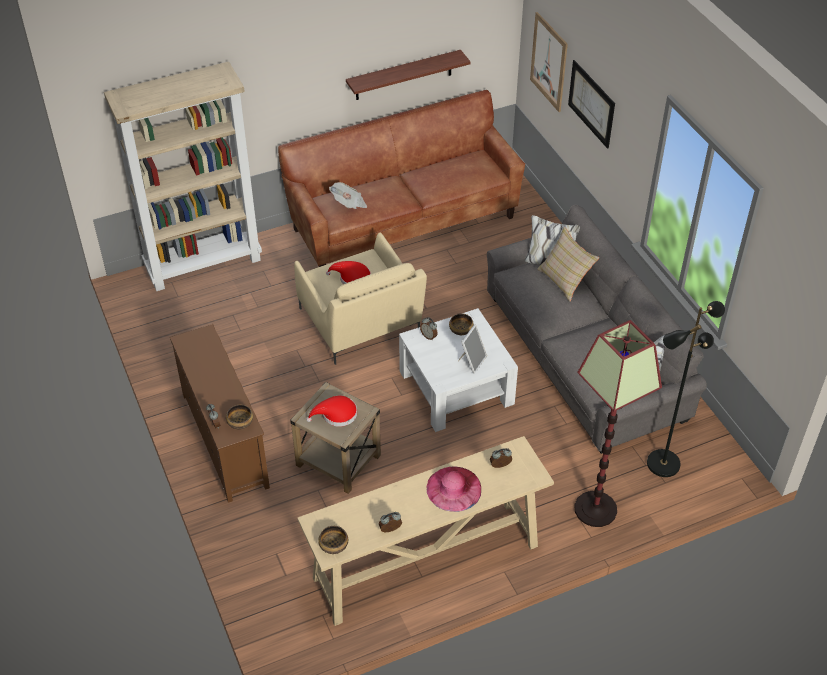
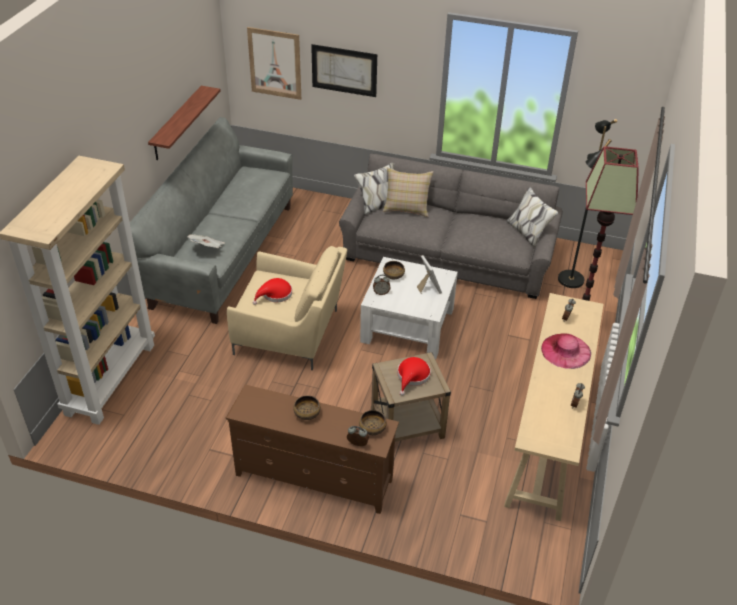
camera: 50 degrees left, 5 degrees down
(333, 545) = (562, 442): bowl -> bowl (307, 413)
(403, 223) = (223, 255): brown sofa -> grey sofa

